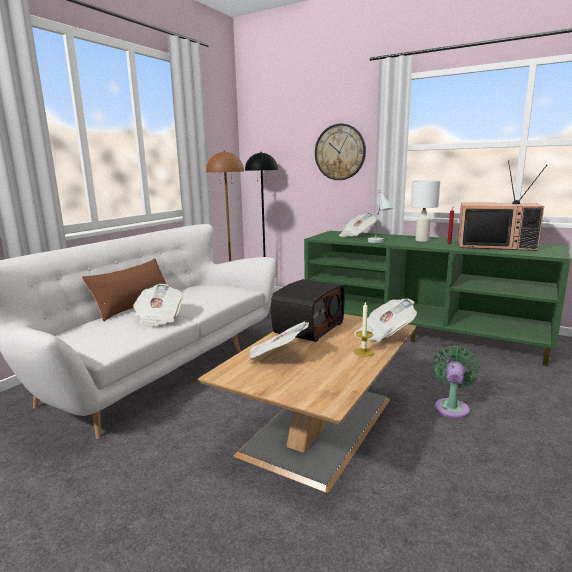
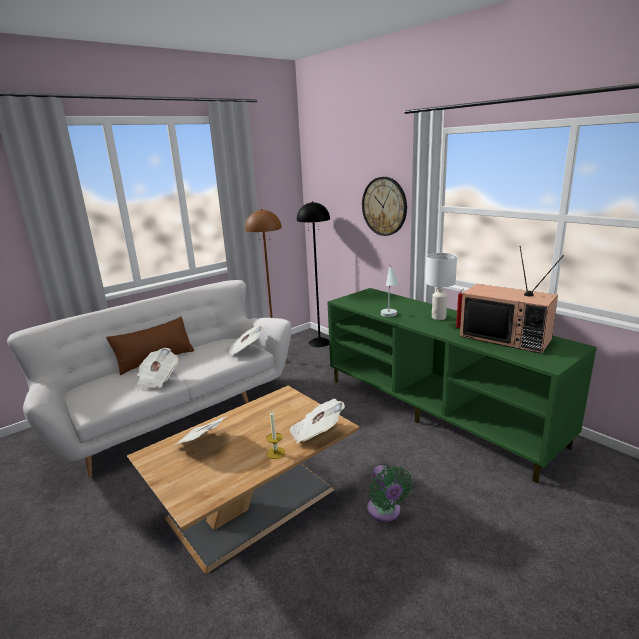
camera: 20 degrees right, 5 degrees up
(308, 328) = (260, 411): radio -> none
(357, 235) = (385, 299): newspaper -> newspaper (244, 350)
(452, 406) = (385, 512): green fan -> green fan turned 120 degrees clockwise

